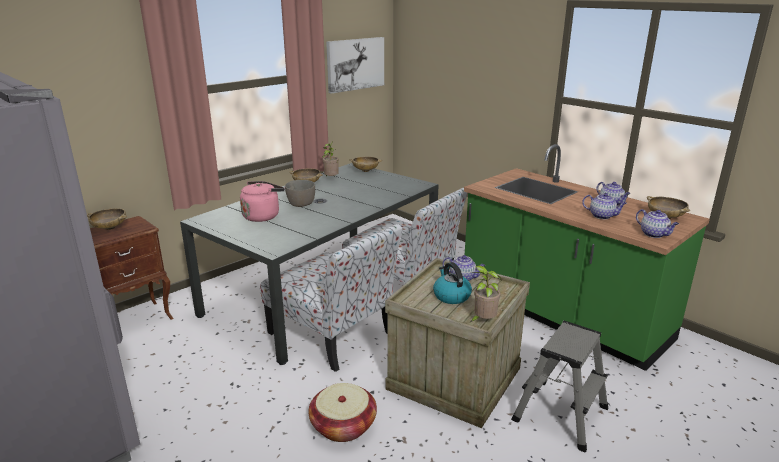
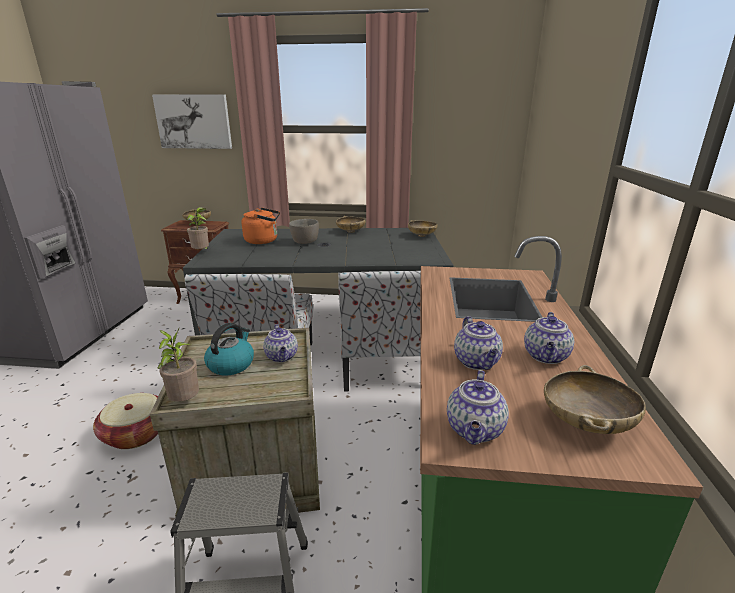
camera: 50 degrees right, 0 degrees up
(262, 216) = (263, 241): pink kettle -> orange kettle
(331, 179) = (378, 233): potted plant -> potted plant (202, 253)
(355, 64) = (467, 123): picture -> picture (194, 121)

